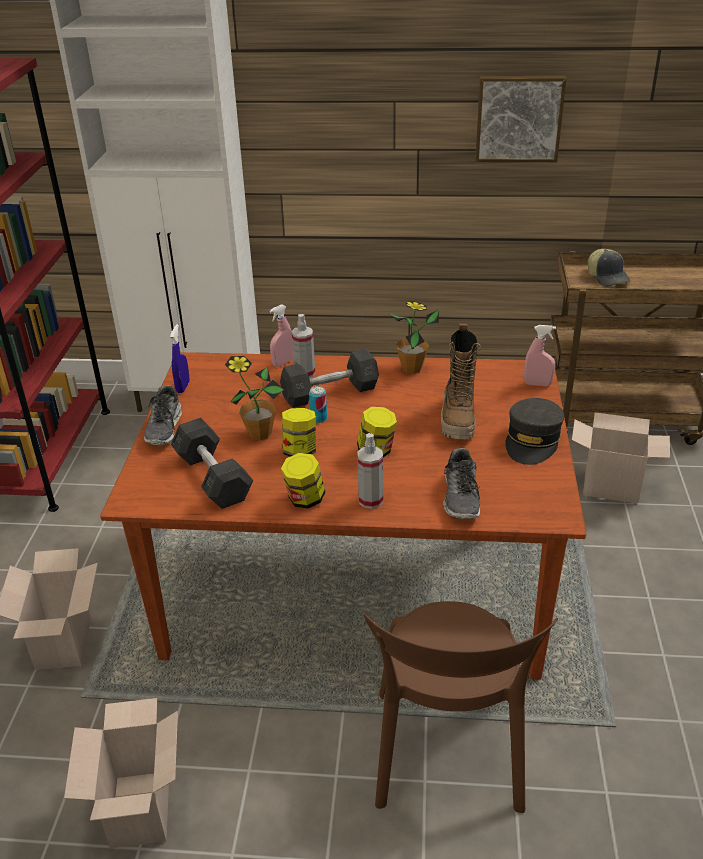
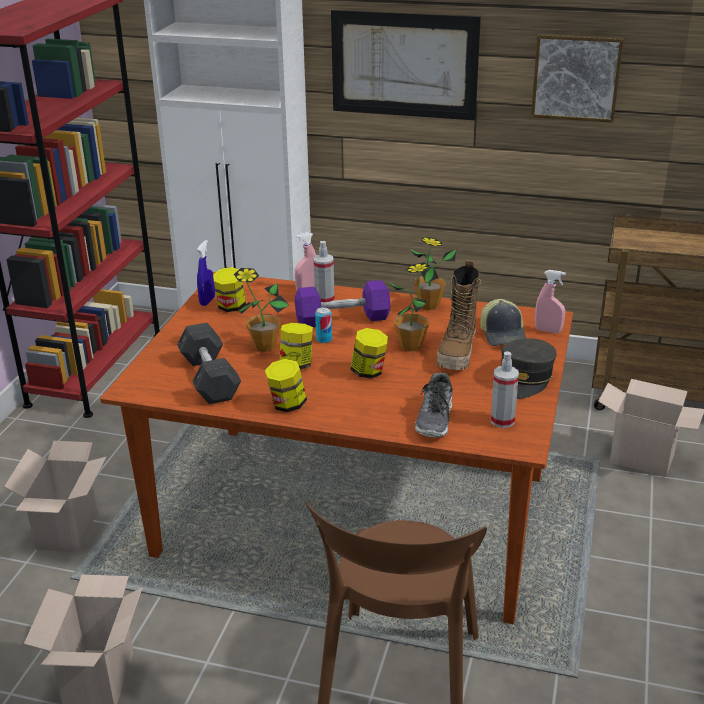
camera: 10 degrees right, 5 degrees down
(164, 428) = (179, 333): shoe -> none
(210, 391) = (231, 307): none -> jar
(330, 393) = (342, 319): grey dumbbell -> purple dumbbell
(343, 116) = (404, 65): none -> picture
(370, 500) = (348, 412): spray bottle -> spray bottle (502, 421)
(409, 416) = (411, 346): none -> potted plant
(608, 277) = (659, 242): cap -> cap (503, 334)

